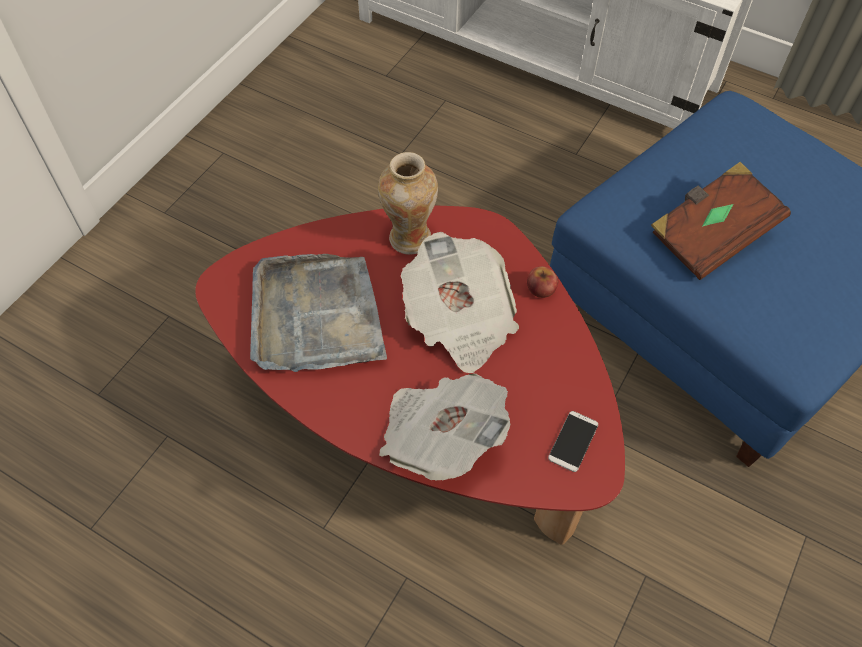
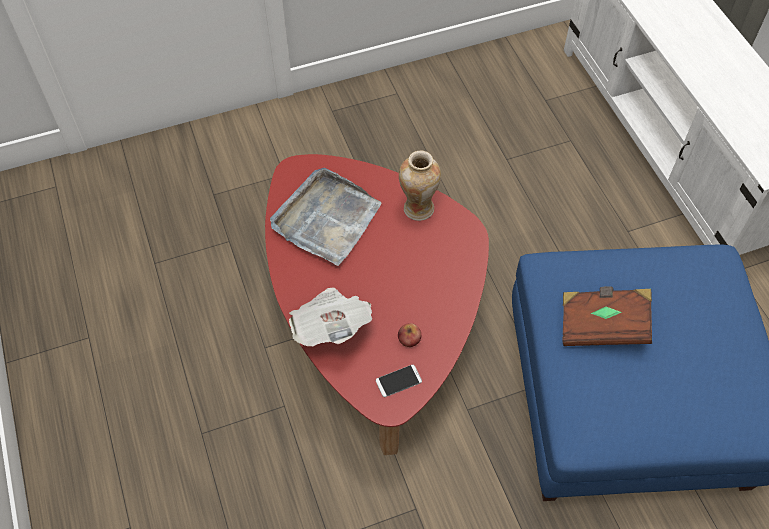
camera: 40 degrees right, 0 degrees up
(459, 320) = (401, 273): newspaper -> none
(541, 288) = (466, 287): apple -> apple (409, 339)

